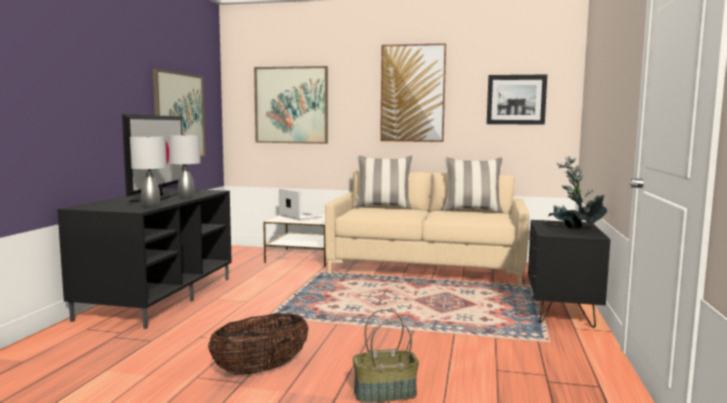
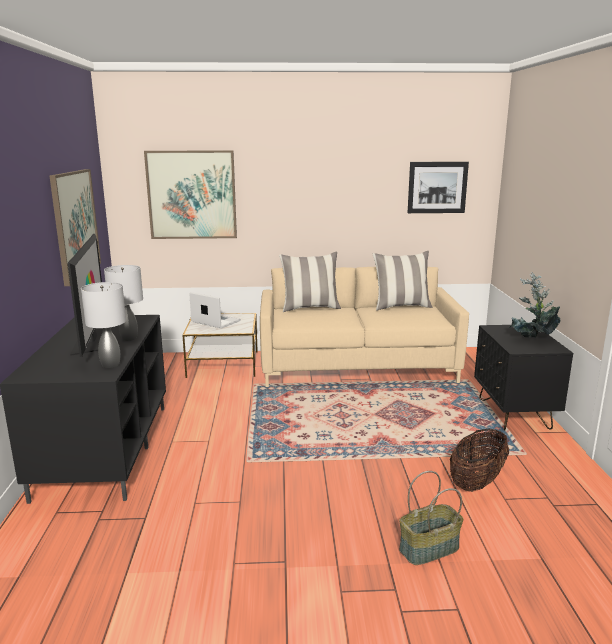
camera: 15 degrees left, 10 degrees up
(261, 370) = (292, 540): basket -> basket (477, 482)
(412, 93) = (330, 181): picture -> none

